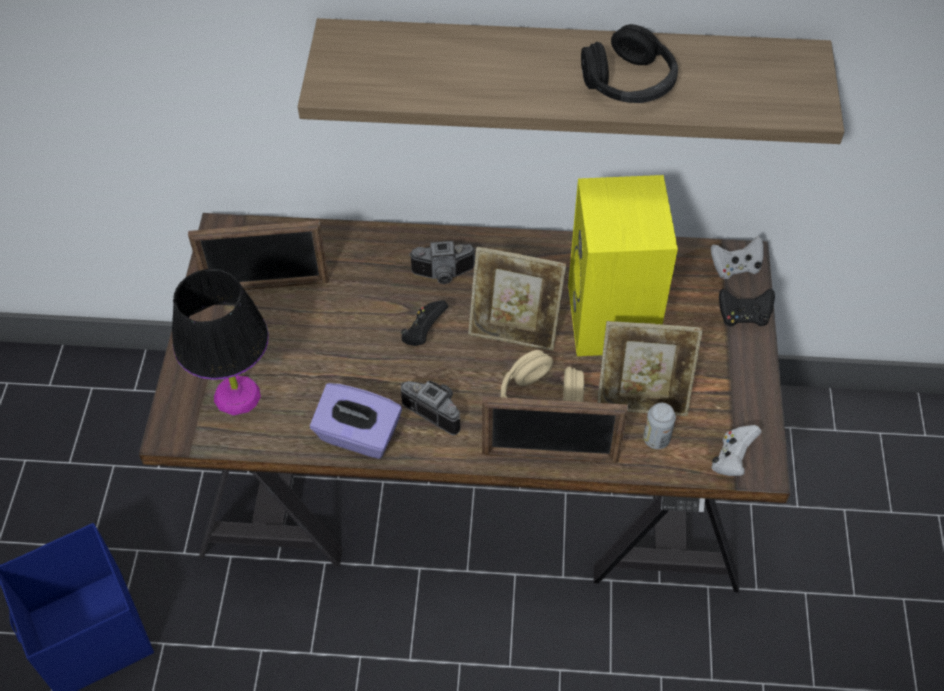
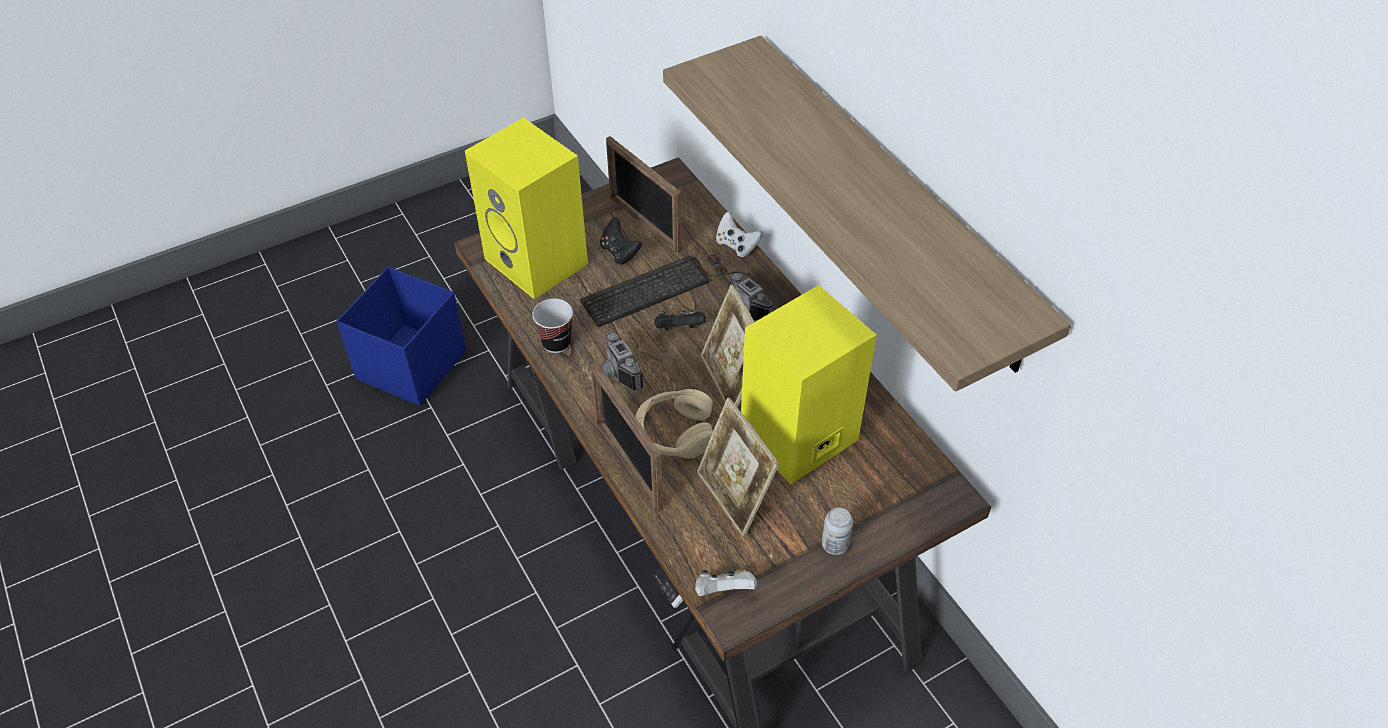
camera: 55 degrees right, 5 degrees down
(237, 395) = (539, 261): black table lamp -> yellow speaker
(358, 436) = (556, 343): purple tissue box -> cup
(360, 318) = (661, 287): none -> keyboard
(437, 409) = (616, 374): camera -> camera turned 150 degrees clockwise
(629, 83) = (870, 220): black headphones -> none
(656, 439) = (701, 527): can -> can (835, 544)
(735, 268) = (935, 496): white game controller -> white game controller (736, 245)
(743, 316) = (885, 528): black game controller -> black game controller (619, 252)

